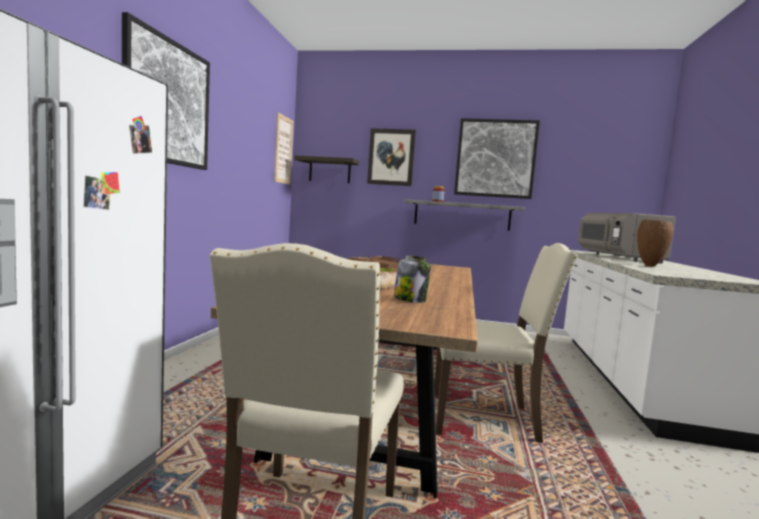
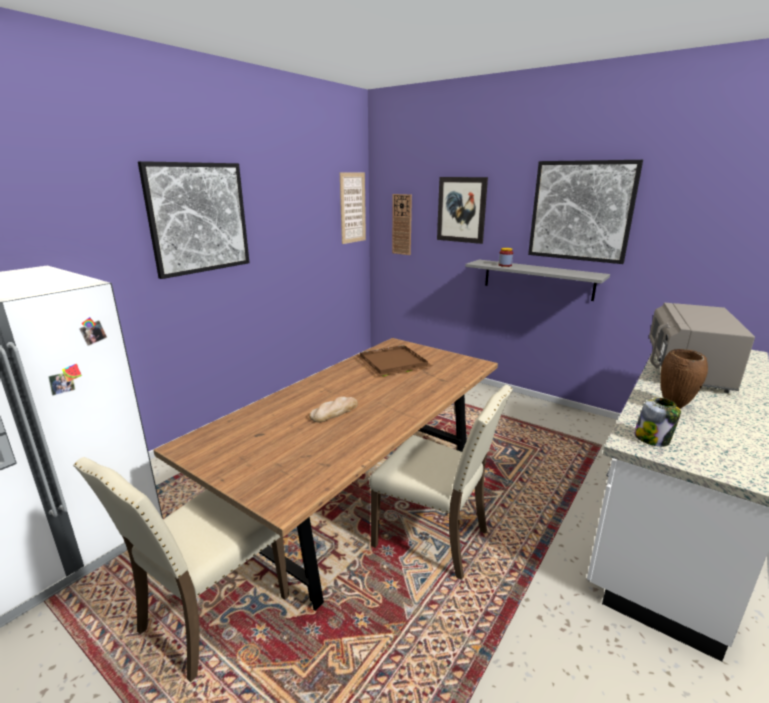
camera: 25 degrees right, 15 degrees up
(329, 171) = (402, 224): shelf -> wall clock
(410, 300) = (321, 445): jar -> jar (652, 439)

